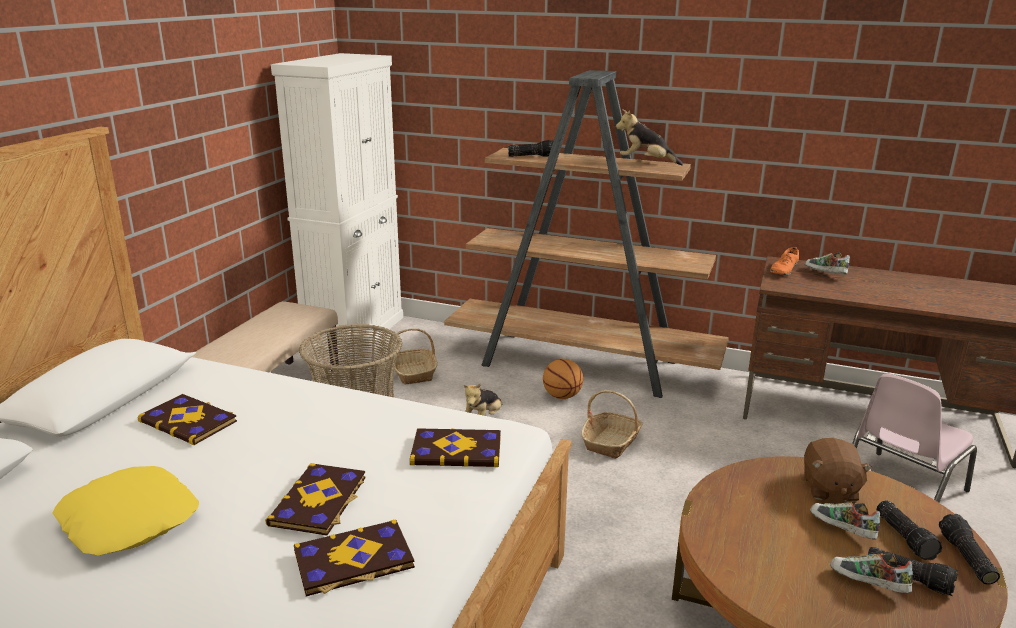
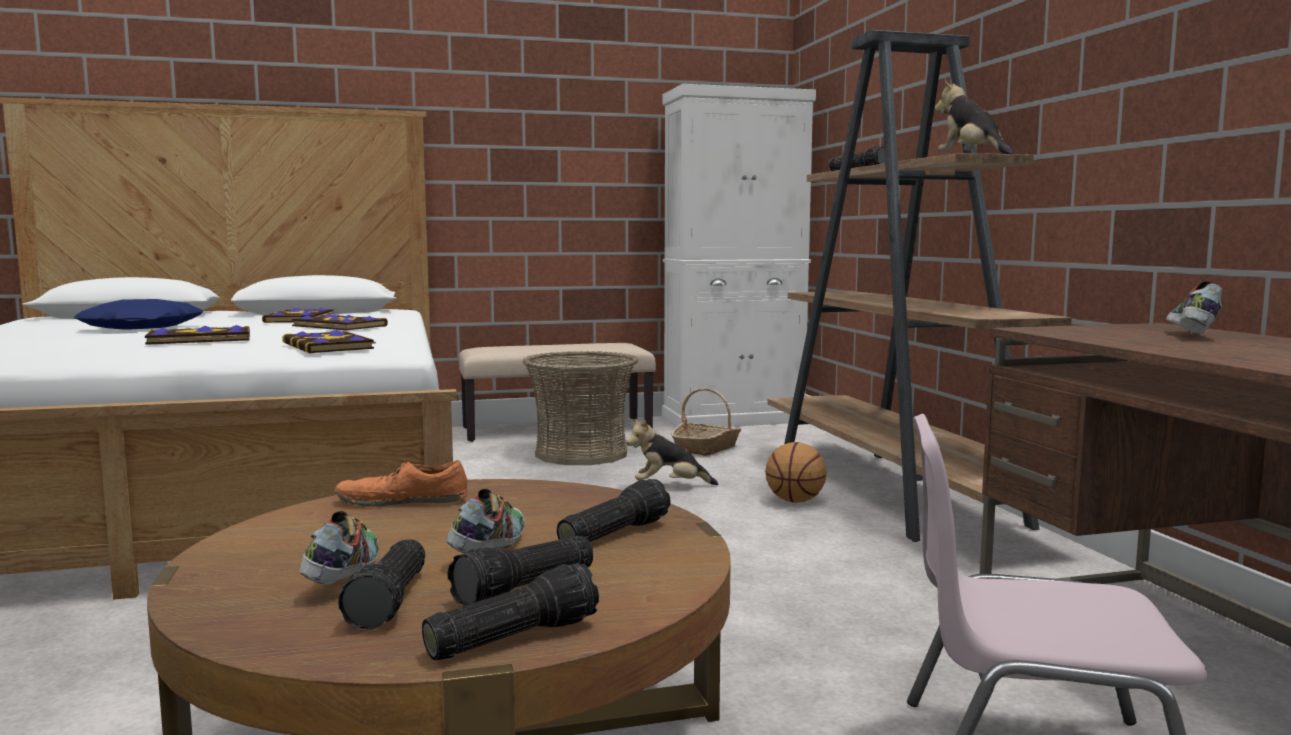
camera: 55 degrees right, 15 degrees down
(130, 520) = (143, 327): yellow pillow -> blue pillow
(354, 561) = (108, 350): book -> book (338, 326)
(611, 442) = (739, 541): basket -> none
(784, 269) = (1126, 327): orange shoe -> orange shoe (402, 501)
(829, 488) = (613, 533): brown plush toy -> flashlight

